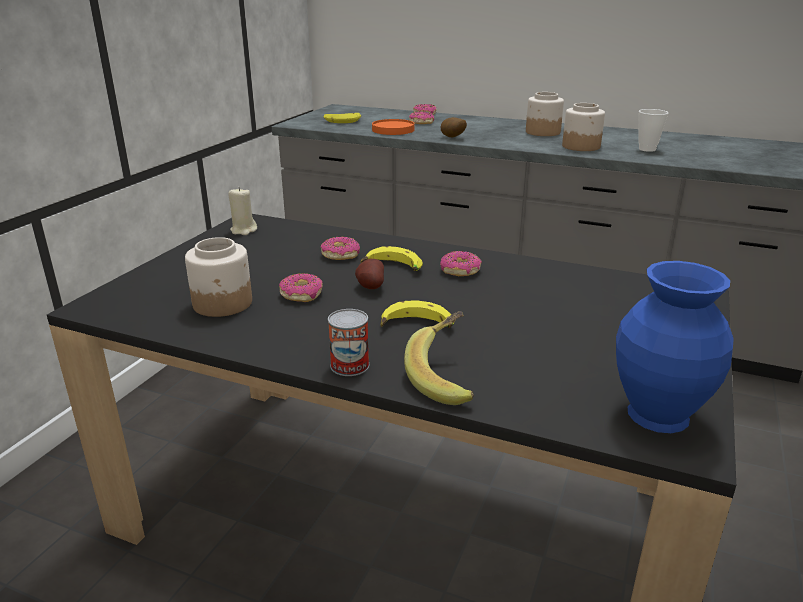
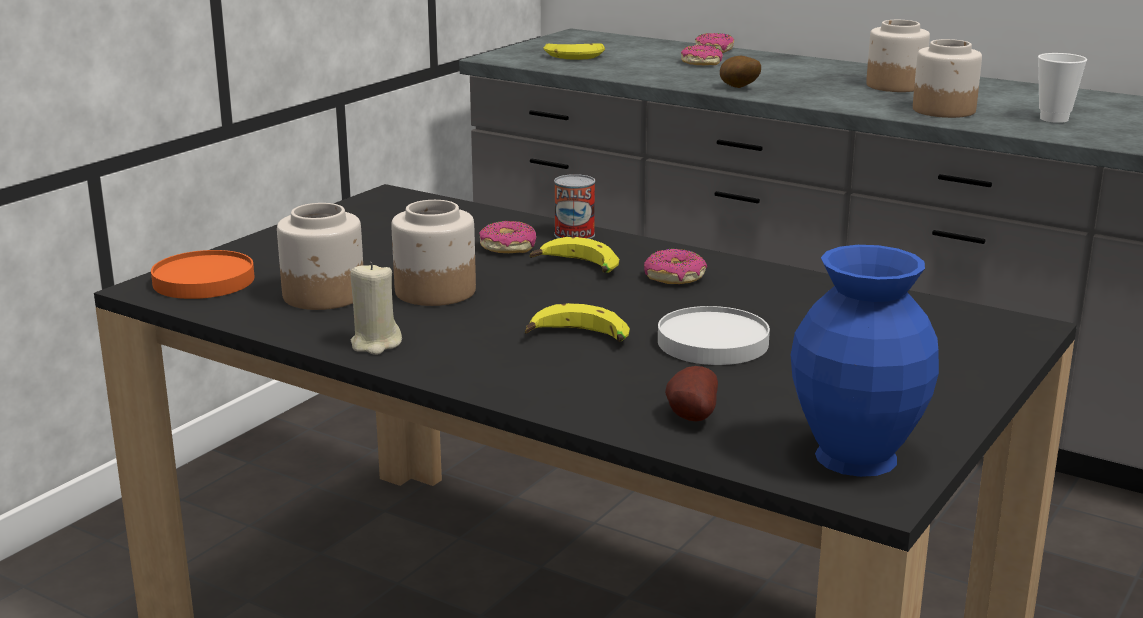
camera: 10 degrees right, 5 degrees down
(243, 230) = (380, 208): beige candle -> beige candle (375, 344)
(302, 294) = (434, 292): donut -> jar
(349, 365) = (468, 375): can -> can (574, 234)
(369, 287) = (533, 289): potato -> potato (690, 416)
(393, 130) = (649, 73): orange plate -> orange plate (204, 281)
(449, 377) = (594, 397): banana -> none
(509, 321) = (712, 342): none -> white plate

